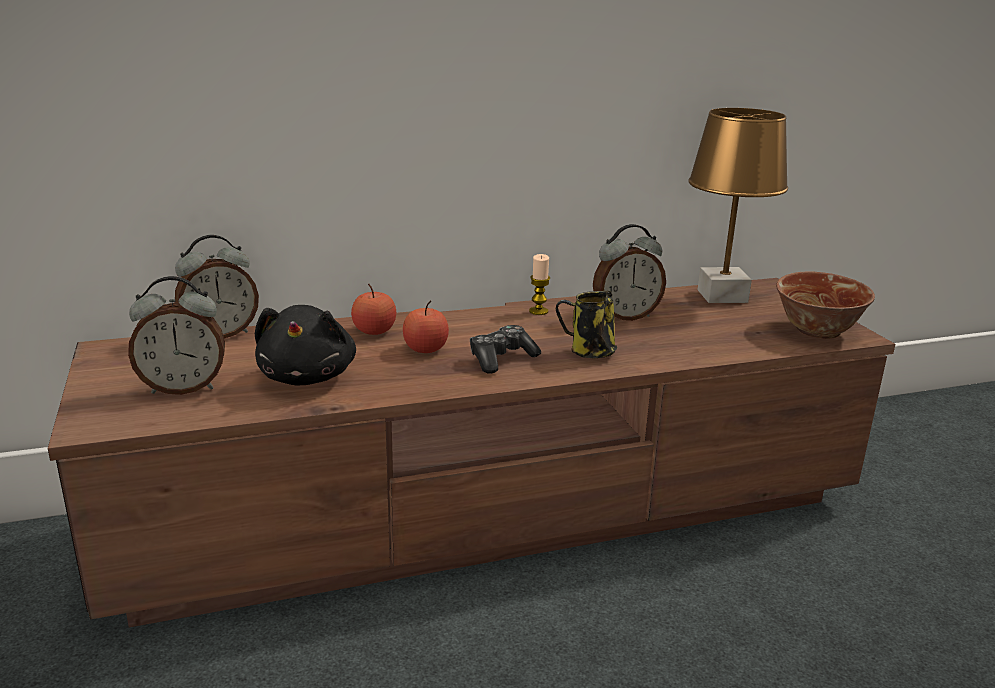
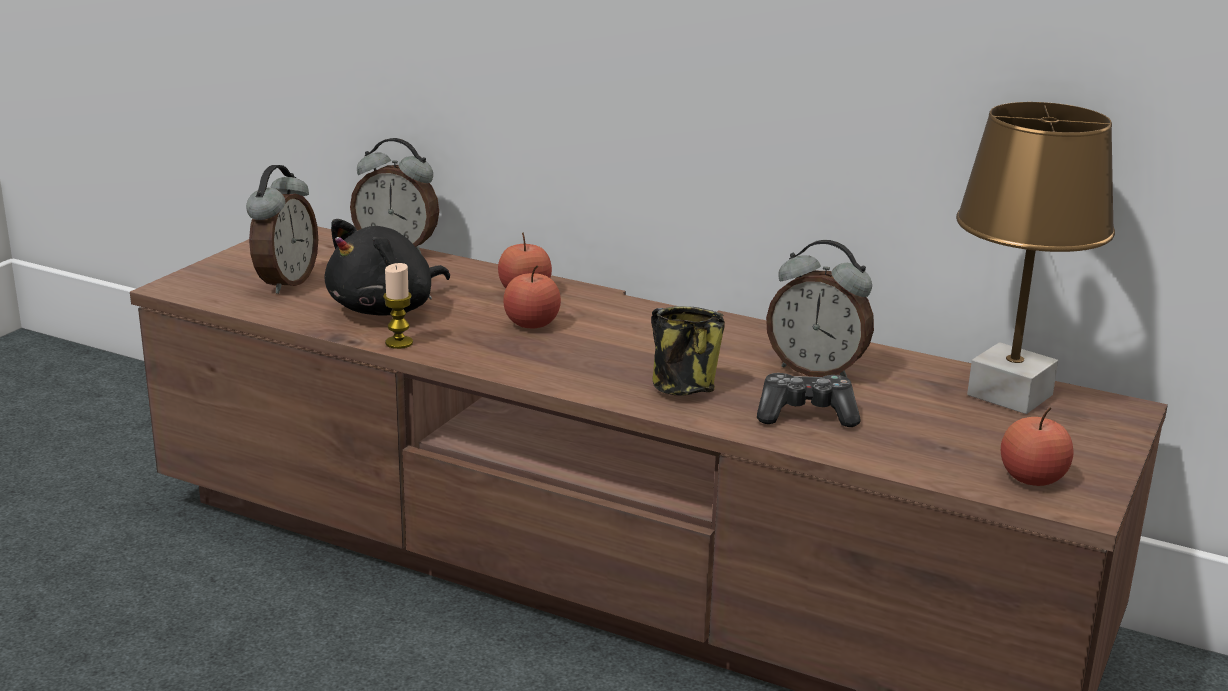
camera: 45 degrees right, 0 degrees up
(183, 388) = (284, 283): alarm clock -> alarm clock turned 105 degrees counterclockwise
(501, 359) = (579, 359): game controller -> game controller (806, 414)
(538, 311) = (730, 330): candle -> candle (399, 343)
(817, 331) = (1032, 478): bowl -> apple

